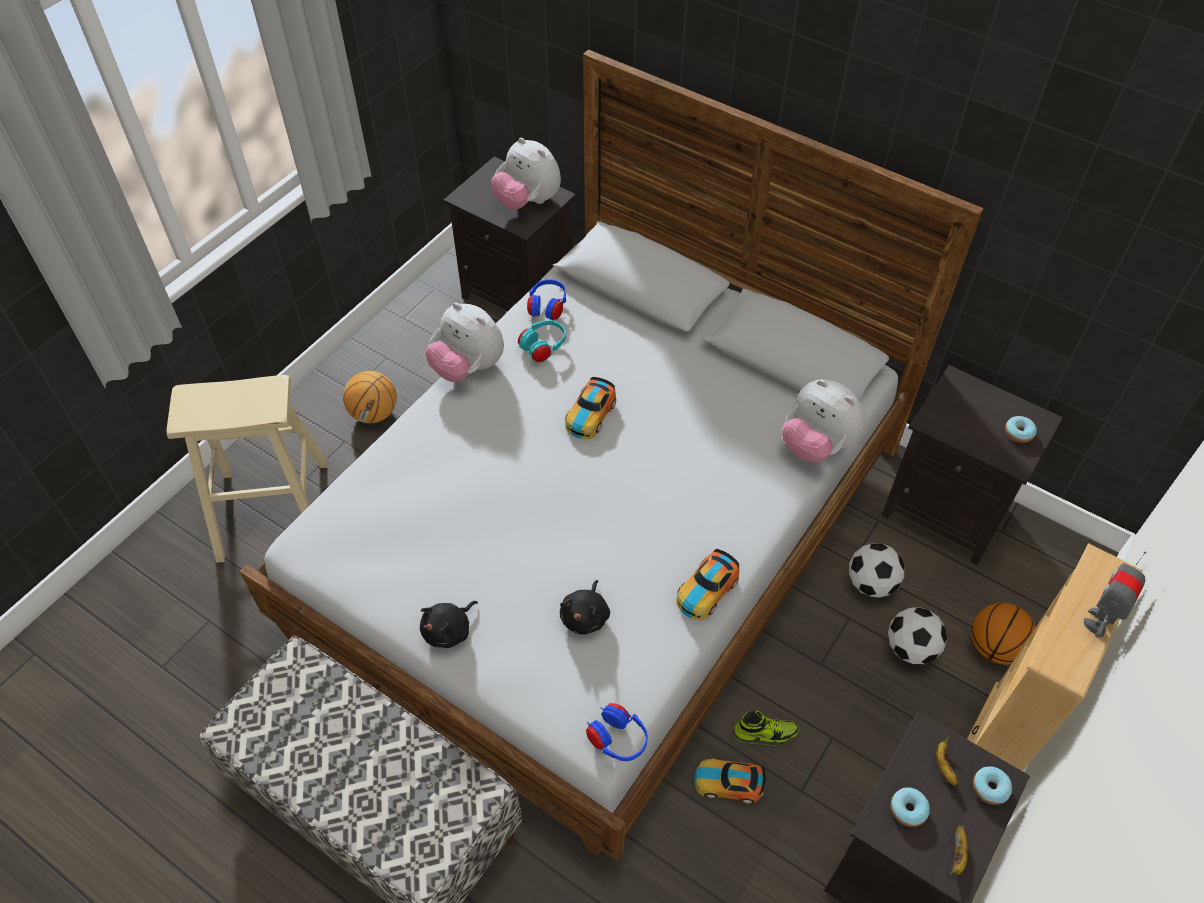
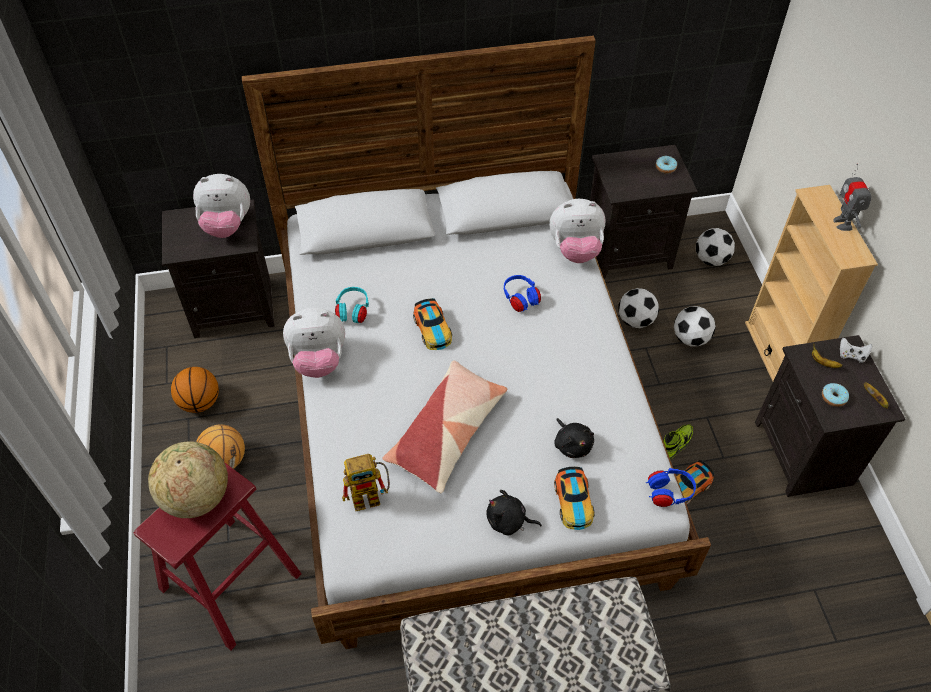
camera: 45 degrees left, 0 degrees up
(239, 396) = (196, 497): none -> globe
(273, 510) = (230, 581): beige stool -> red stool
(370, 510) = (371, 496): none -> toy robot
(449, 630) = (509, 521): black plush toy -> black plush toy turned 105 degrees clockwise
(493, 511) = (447, 432): none -> pillow
(547, 308) = (324, 285): blue headphones -> blue headphones (520, 300)
(706, 590) = (615, 375): toy car -> toy car (573, 502)
(990, 788) = (851, 355): donut -> white game controller
(995, 647) = (725, 304): basketball -> basketball (200, 402)
(1035, 589) = (711, 259): none -> football

